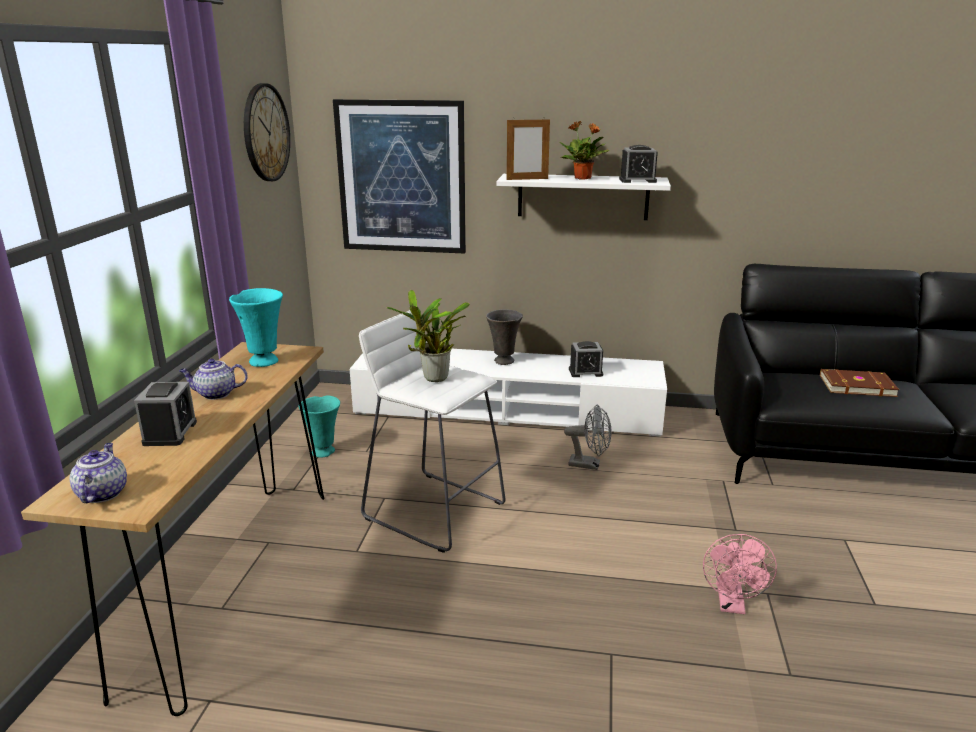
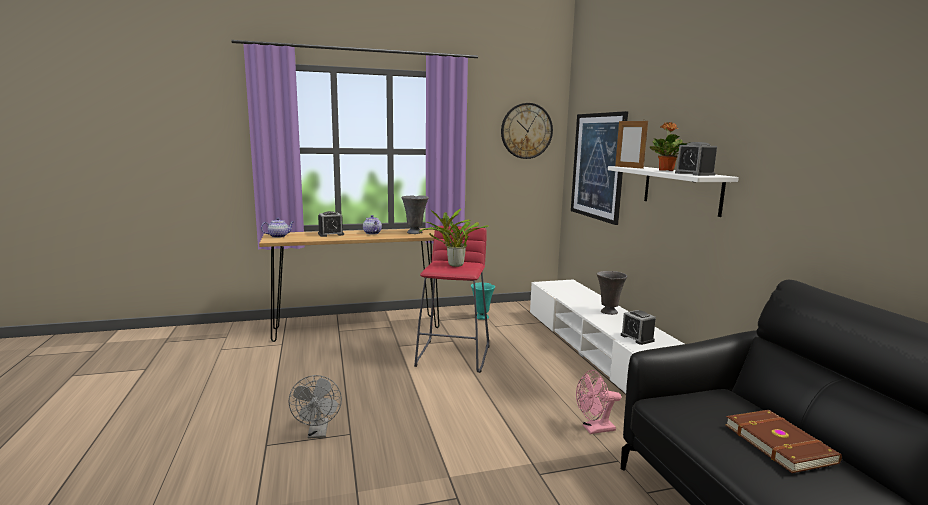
camera: 65 degrees right, 10 degrees down
(264, 361) = (415, 232): turquoise vase -> grey vase
(434, 509) = (453, 355): white stool -> red stool
(589, 464) = (565, 394): grey fan -> grey fan (318, 433)
(732, 605) = (429, 479): pink fan -> pink fan (594, 429)

